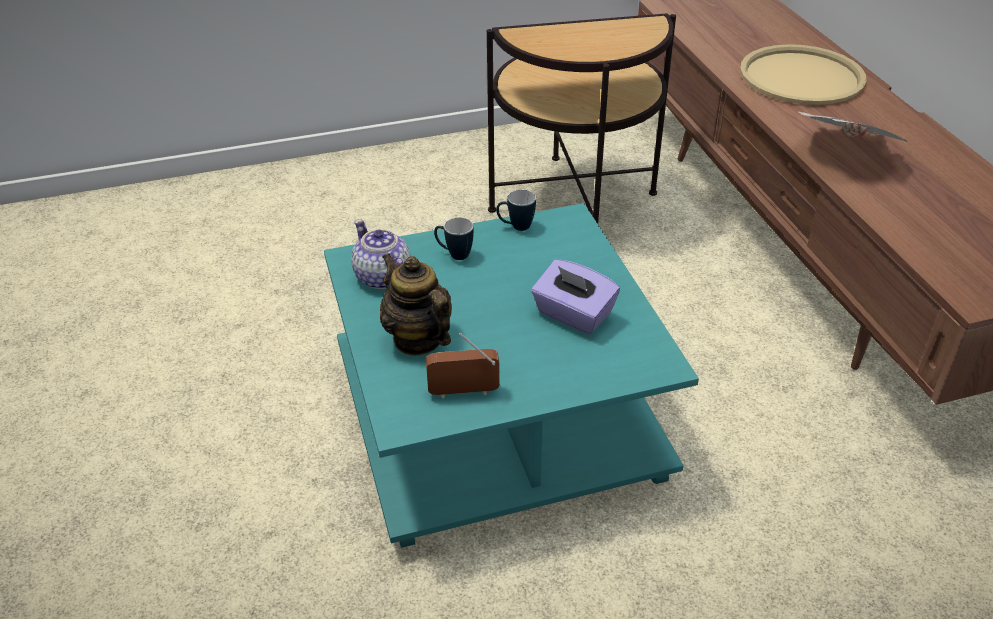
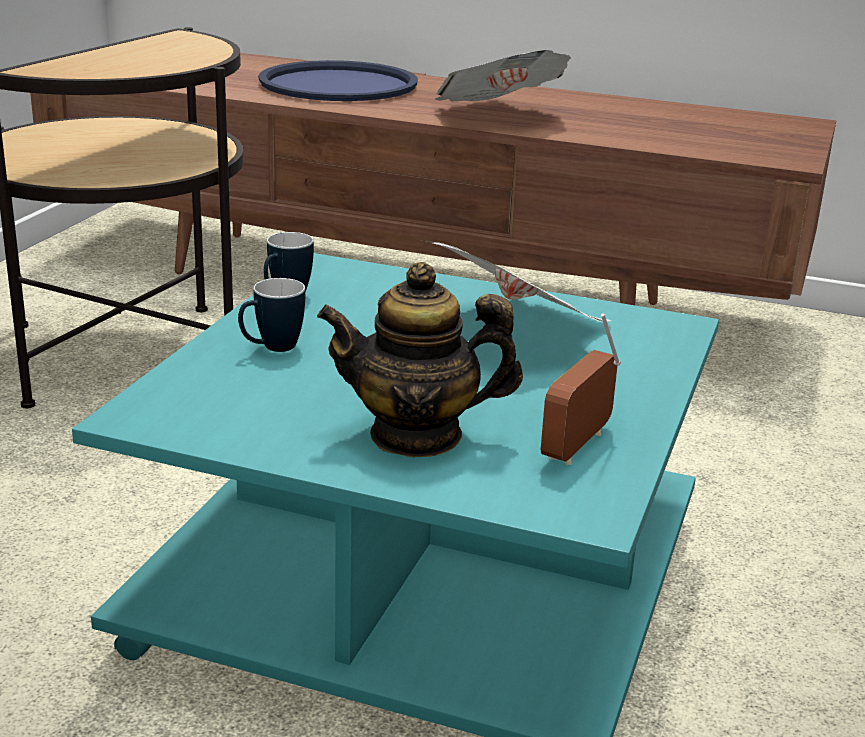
camera: 55 degrees left, 15 degrees down
(382, 277) = (231, 410): teapot -> none
(573, 315) = (517, 332): purple tissue box -> newspaper
(801, 77) = (338, 84): beige tray -> blue tray

